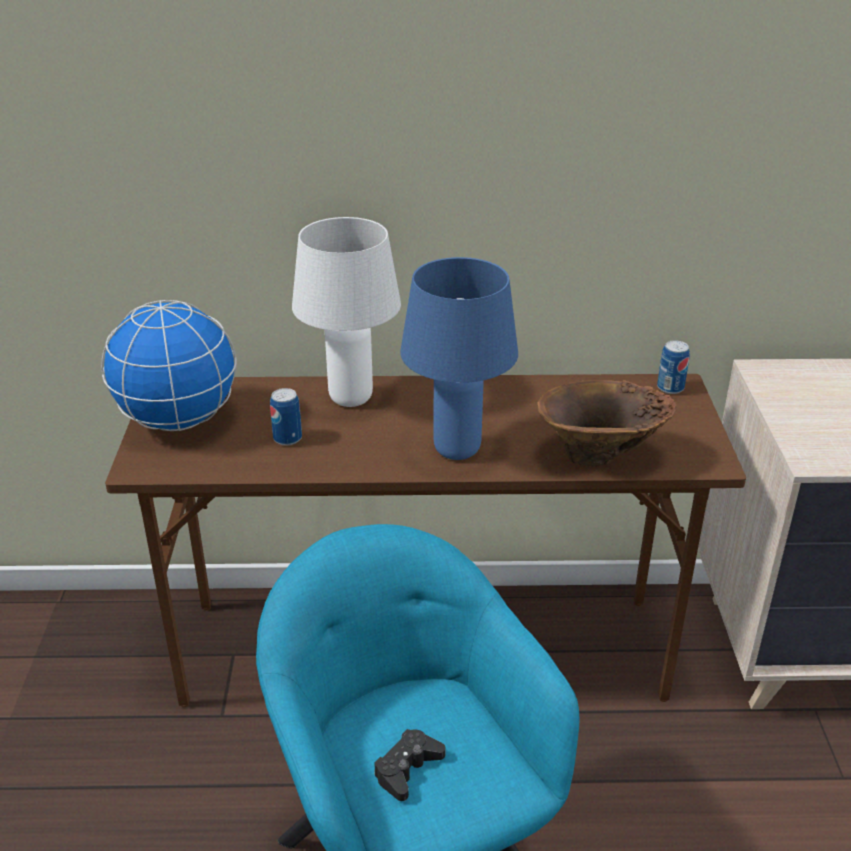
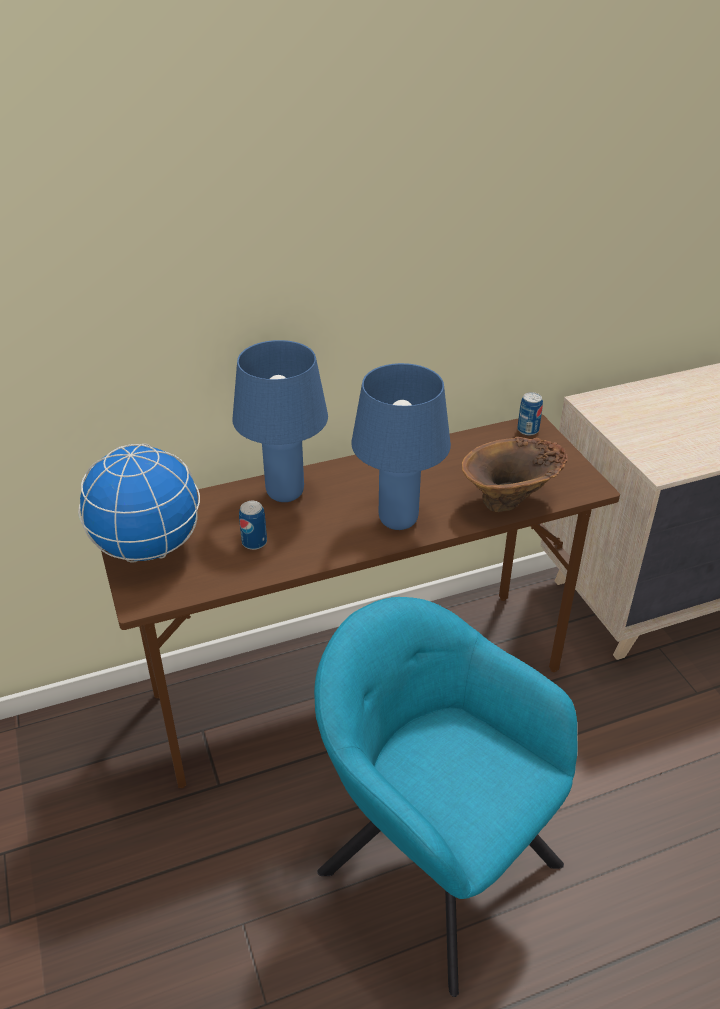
camera: 20 degrees left, 5 degrees up
(352, 397) = (285, 492): white table lamp -> blue table lamp
(407, 769) = (455, 789): black game controller -> none

